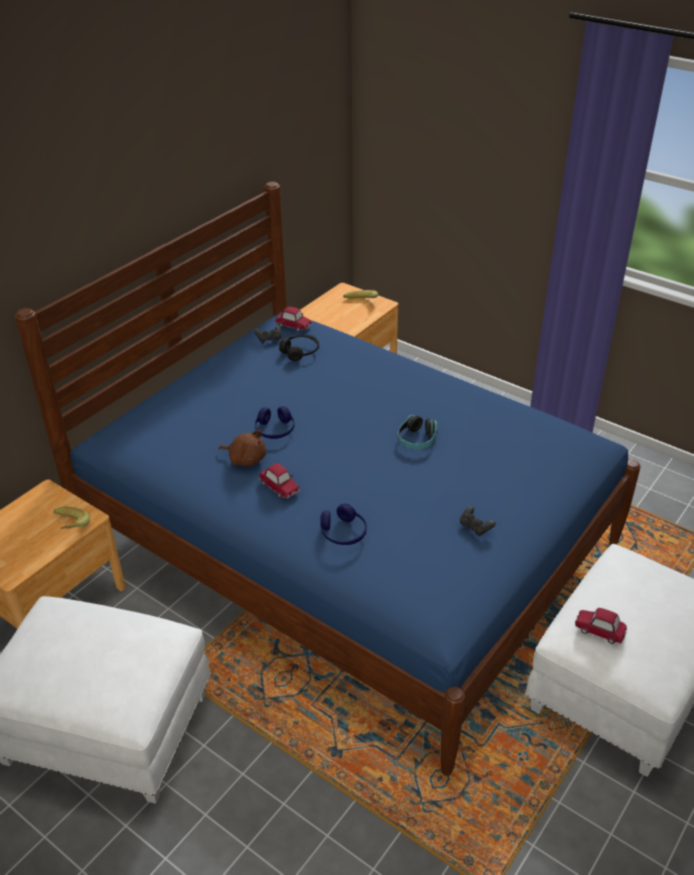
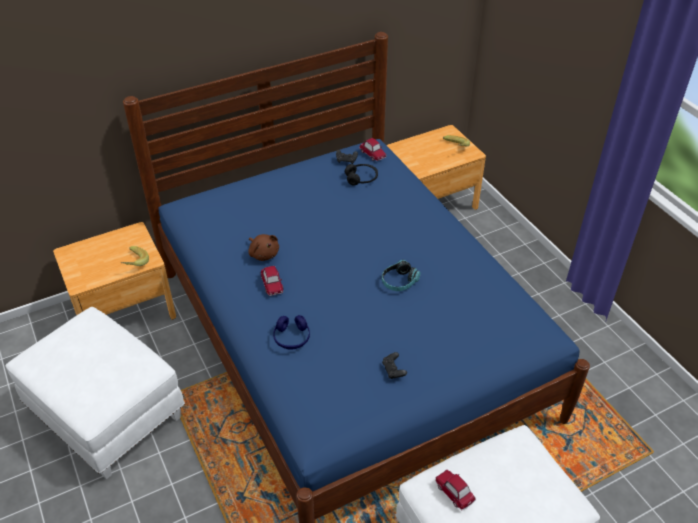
camera: 25 degrees right, 5 degrees up
(275, 430) = (299, 238): blue headphones -> none

